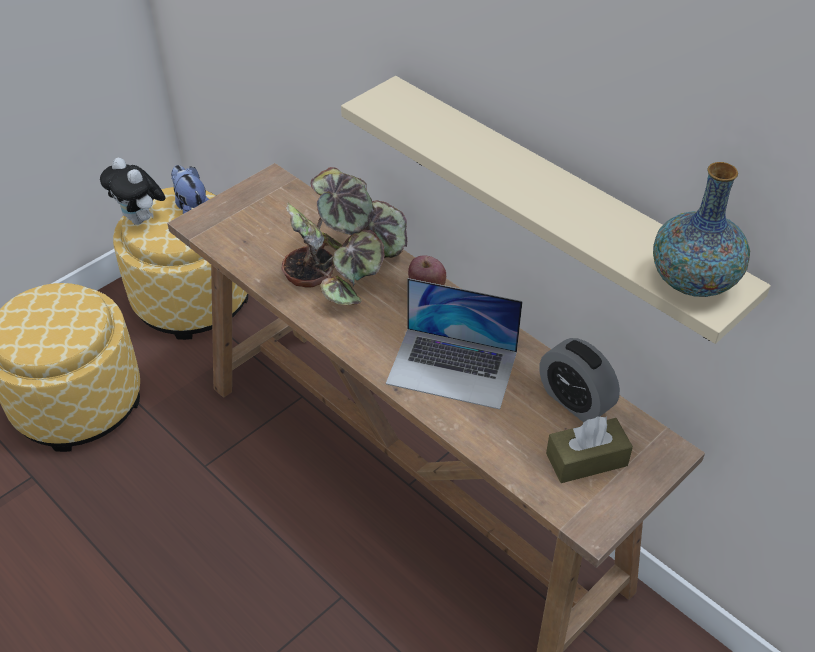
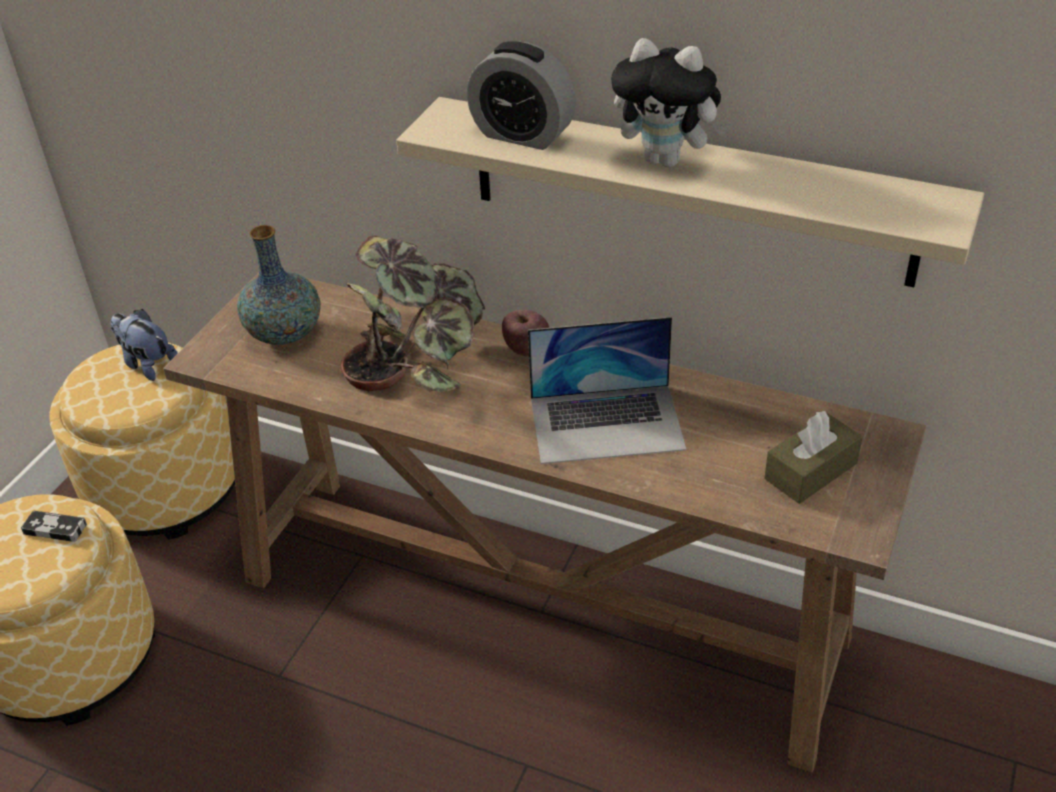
camera: 20 degrees left, 5 degrees down
(75, 314) = (55, 529): none -> game controller
(141, 219) = (86, 395): plush toy -> plush toy (667, 160)
(575, 400) = (761, 416): alarm clock -> alarm clock (522, 135)
(692, 281) = (906, 209): vase -> vase (284, 333)

